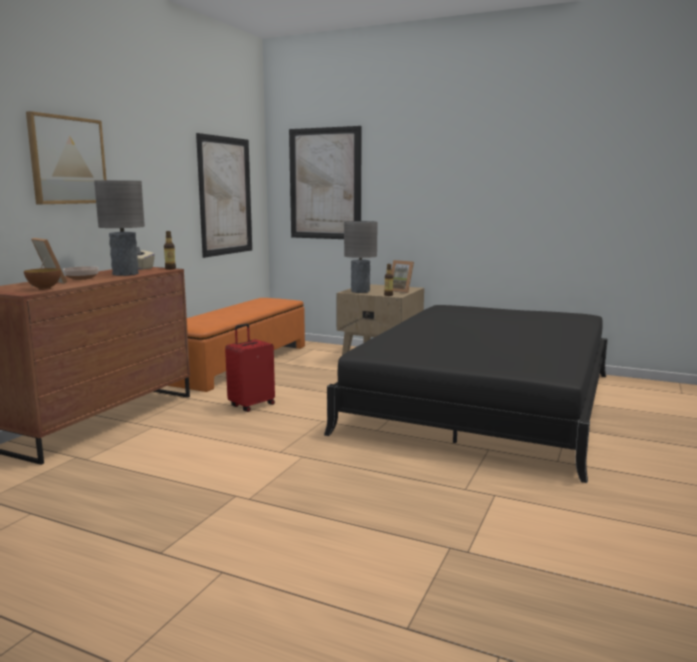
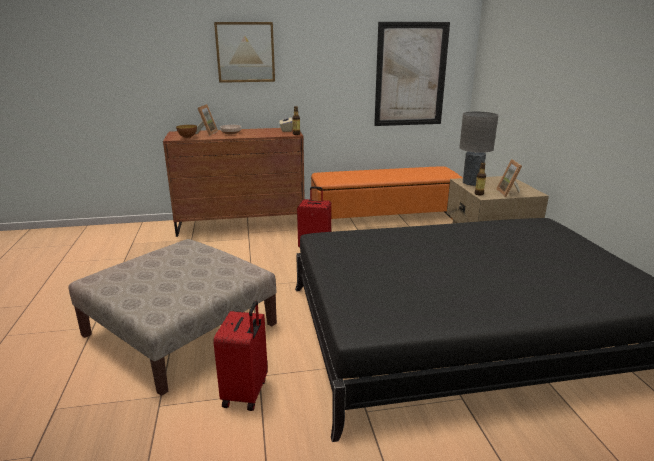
camera: 55 degrees right, 10 degrees up
(125, 274) = (258, 134): grey table lamp -> none
(321, 510) = (181, 329): none -> beige ottoman
(325, 184) = (505, 67): picture -> none
(488, 501) = (246, 393): none -> red suitcase

